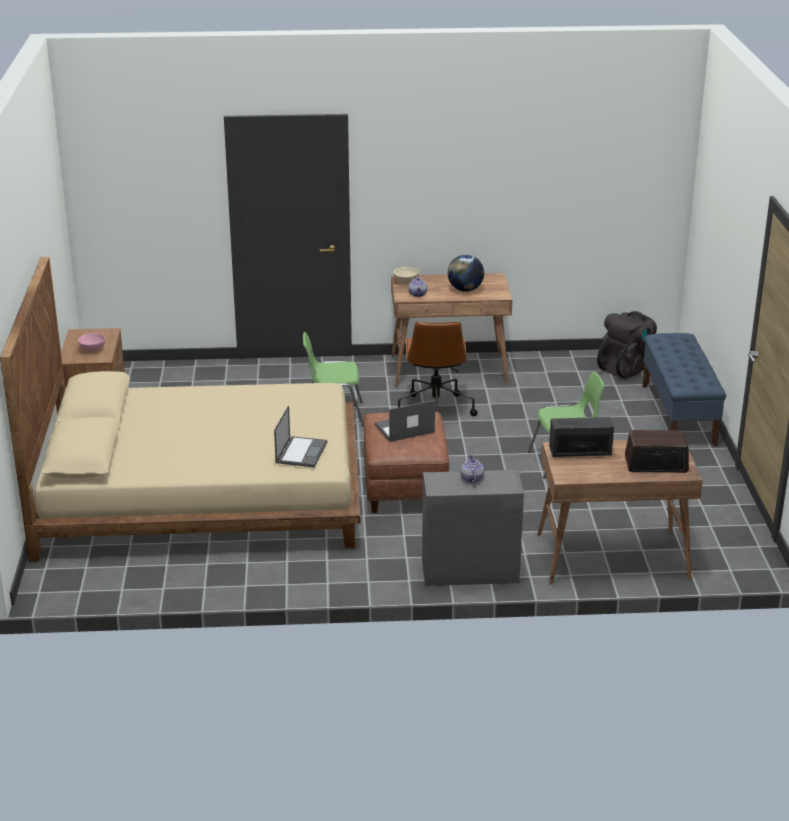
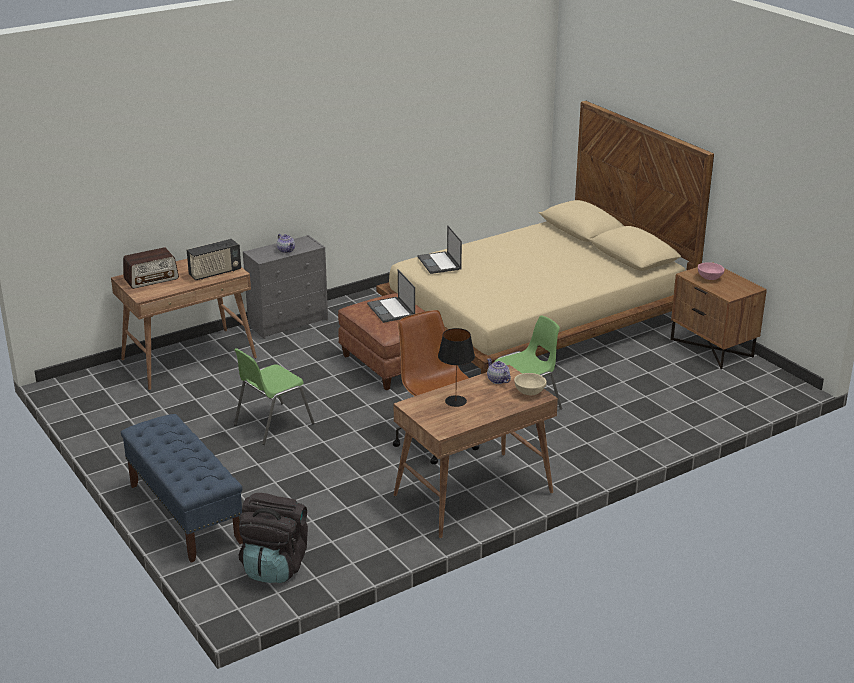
camera: 150 degrees right, 0 degrees up
(404, 429) = (391, 310): laptop -> laptop turned 120 degrees clockwise
(465, 290) = (456, 401): globe -> black table lamp

